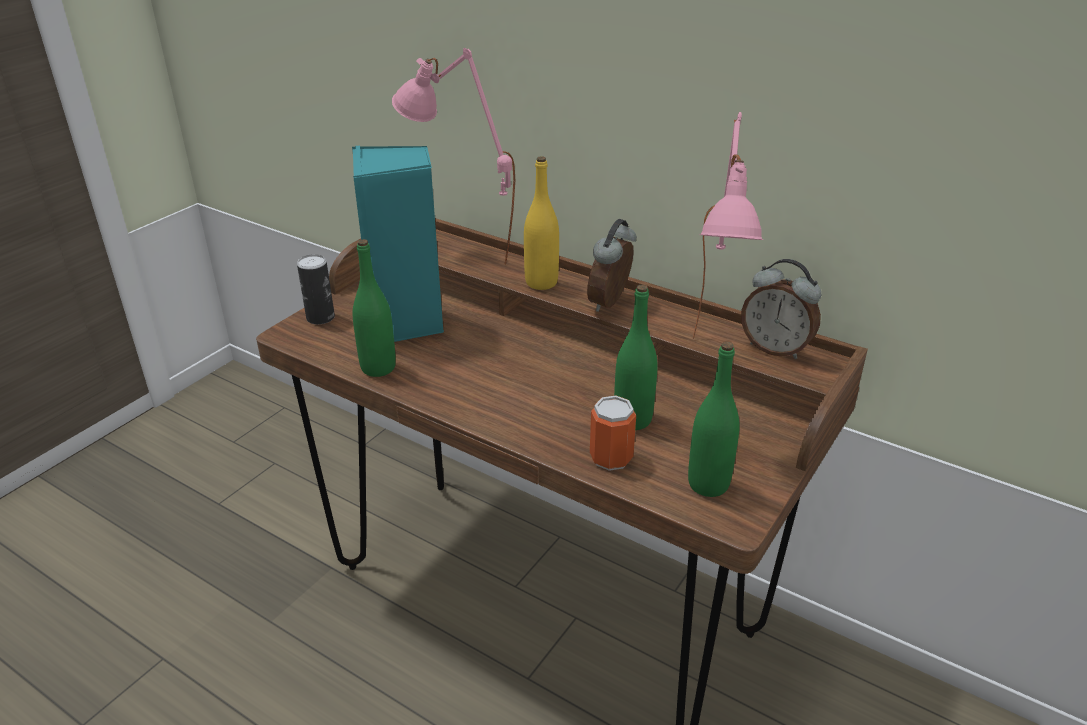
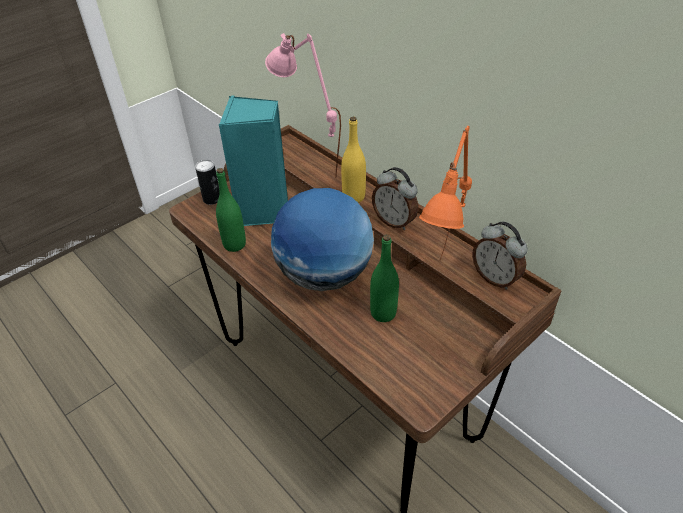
camera: 15 degrees right, 10 degrees up
(529, 387) = (324, 275): none -> globe
(611, 303) = (394, 221): alarm clock -> alarm clock turned 90 degrees counterclockwise
(611, 458) = (357, 341): can -> none
(708, 484) = (414, 374): green bottle -> none
(711, 370) = (442, 289): pink table lamp -> orange table lamp

